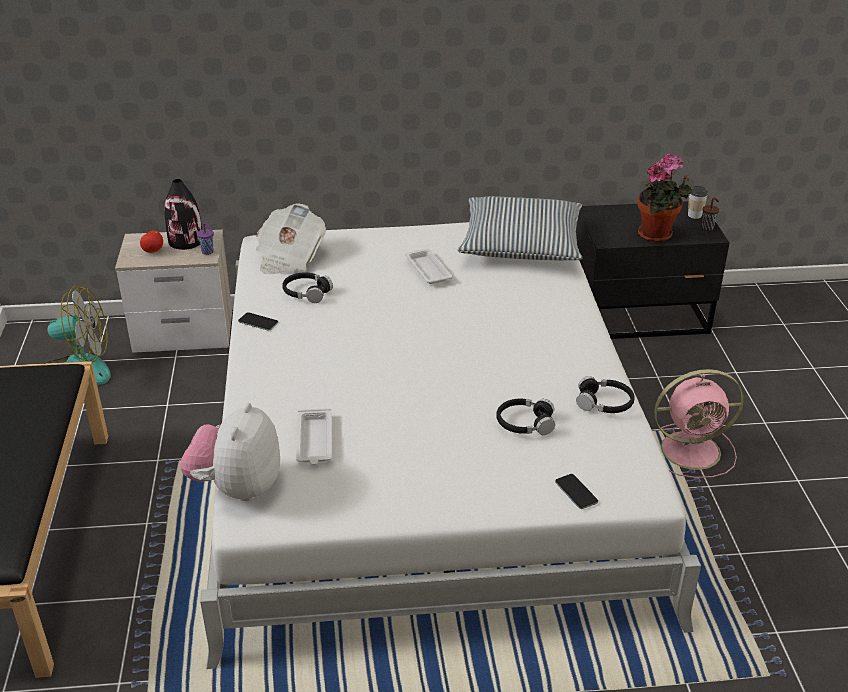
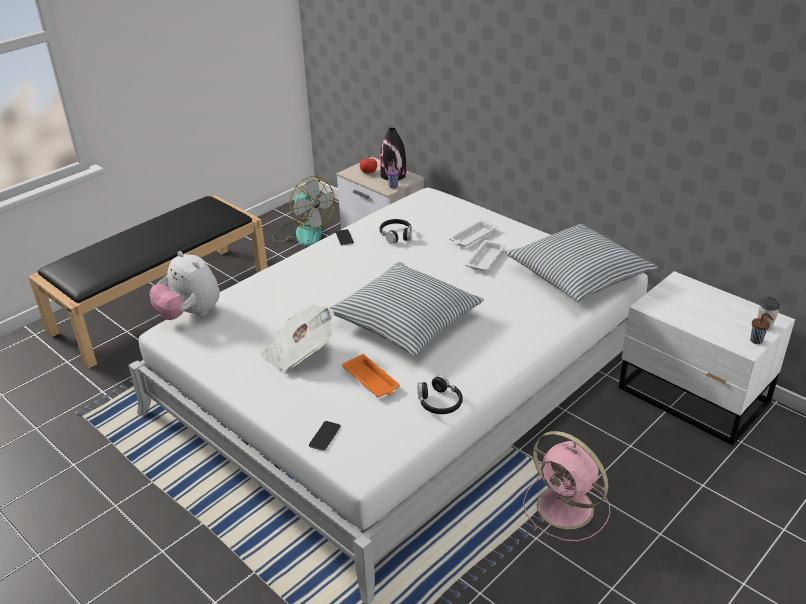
camera: 50 degrees right, 0 degrees up
(237, 487) = (190, 314): plush toy -> plush toy turned 105 degrees counterclockwise
(289, 258) = (423, 210): newspaper -> newspaper (299, 353)
(314, 441) = (257, 315): white tray -> white tray (472, 237)
(459, 358) = (406, 320): none -> pillow
(525, 423) = (371, 380): black headphones -> orange tray
(640, 316) = (693, 398): black nightstand -> white nightstand
(658, 235) = (698, 323): potted plant -> none

